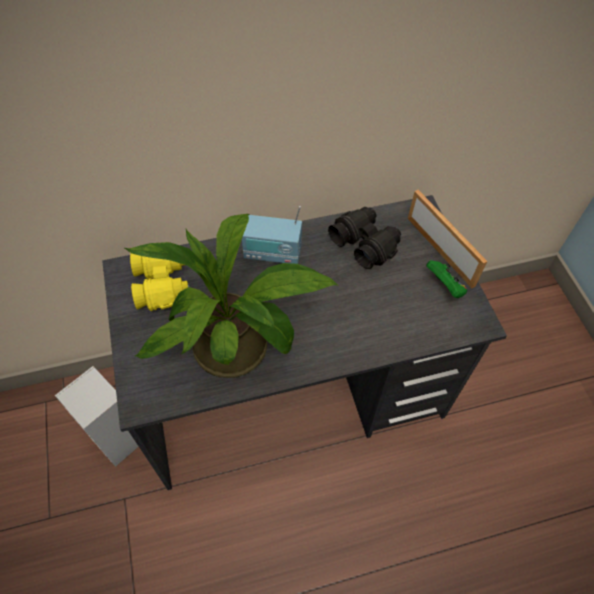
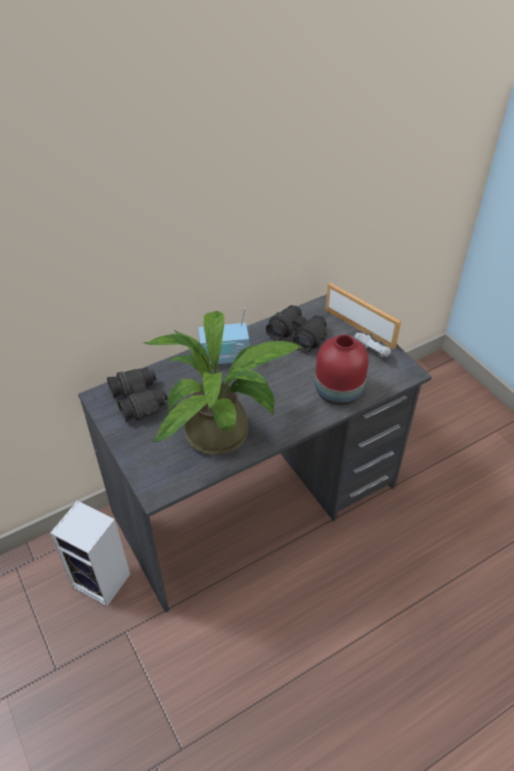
camera: 15 degrees left, 10 degrees down
(162, 284) = (139, 400): yellow binoculars -> black binoculars
(385, 328) = (337, 391): none -> red vase
(445, 287) = (372, 353): green game controller -> white game controller

